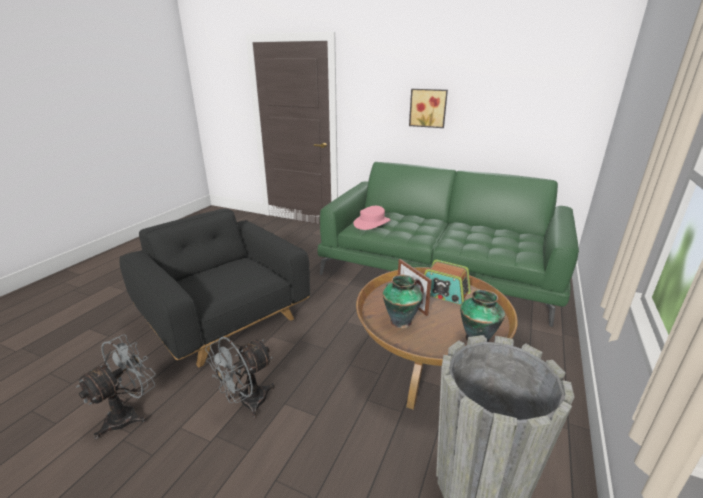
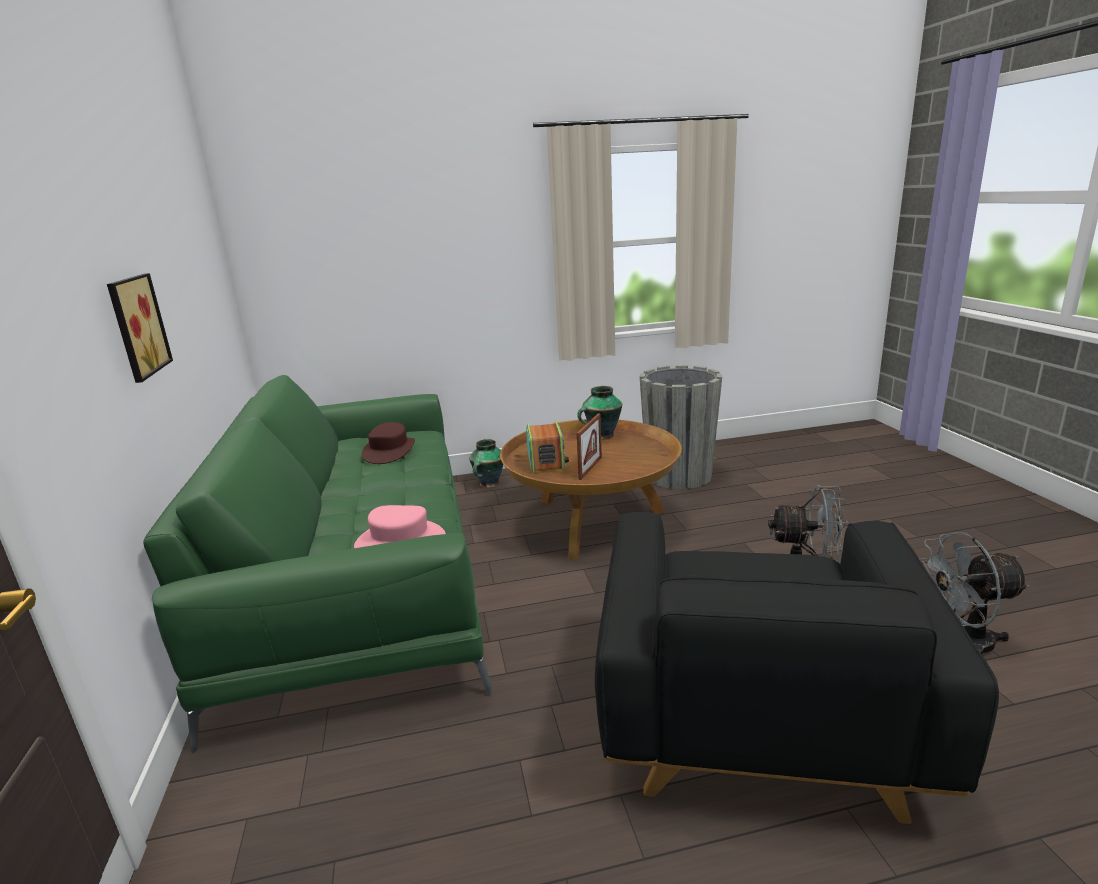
camera: 125 degrees left, 5 degrees down
(400, 321) = (630, 463): vase -> vase (489, 484)
(497, 241) = (389, 451): none -> brown hat

